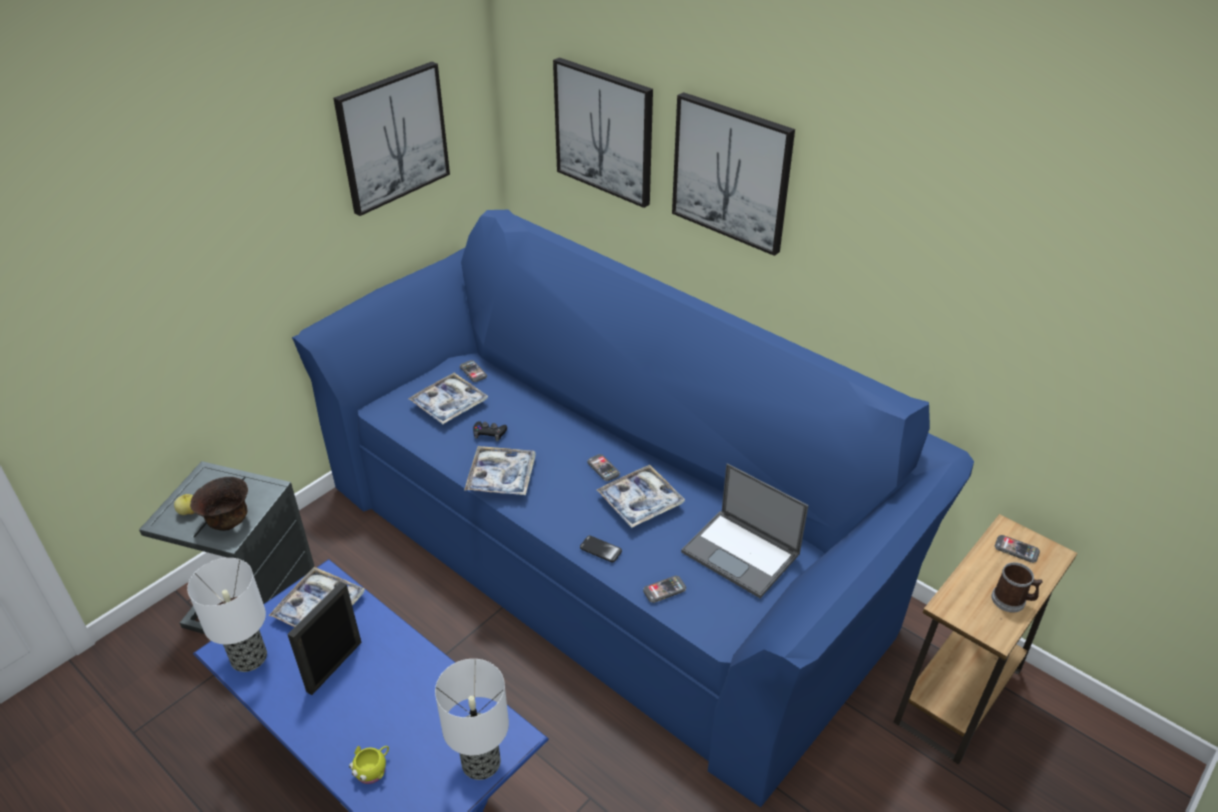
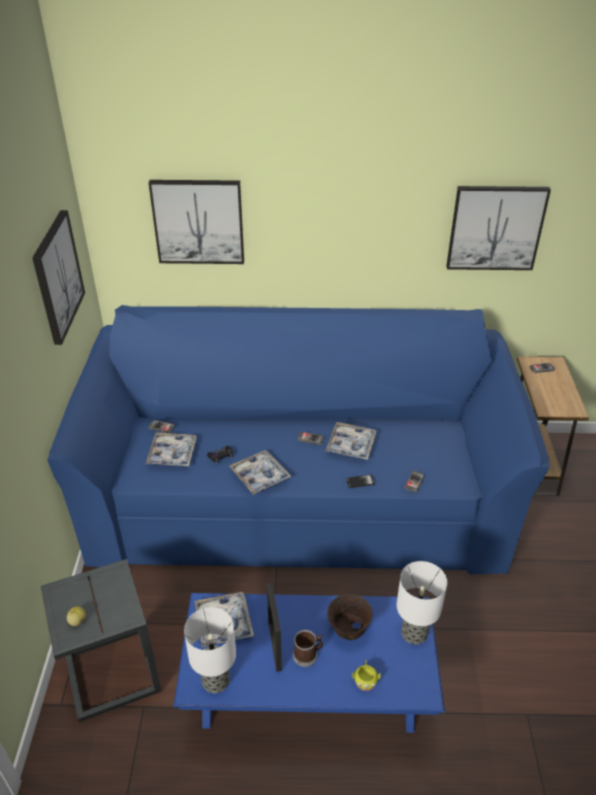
camera: 40 degrees left, 0 degrees up
(228, 522) = (116, 609): brown bowl -> brown bowl (348, 631)
(732, 172) = (311, 218): picture -> picture (495, 228)
(742, 553) = (428, 441): laptop -> none
(1012, 600) = (565, 392): mug -> mug (308, 655)

